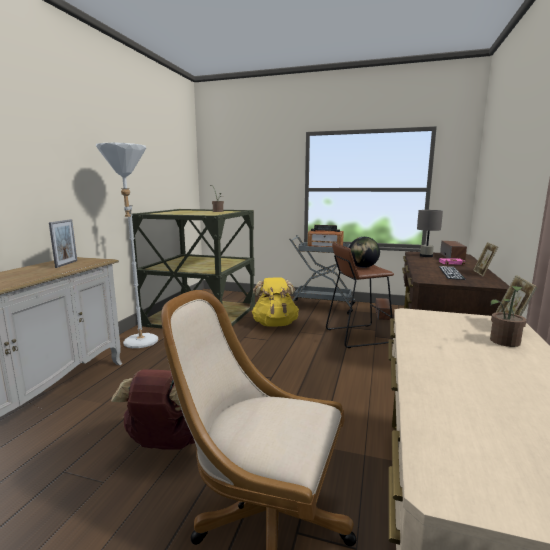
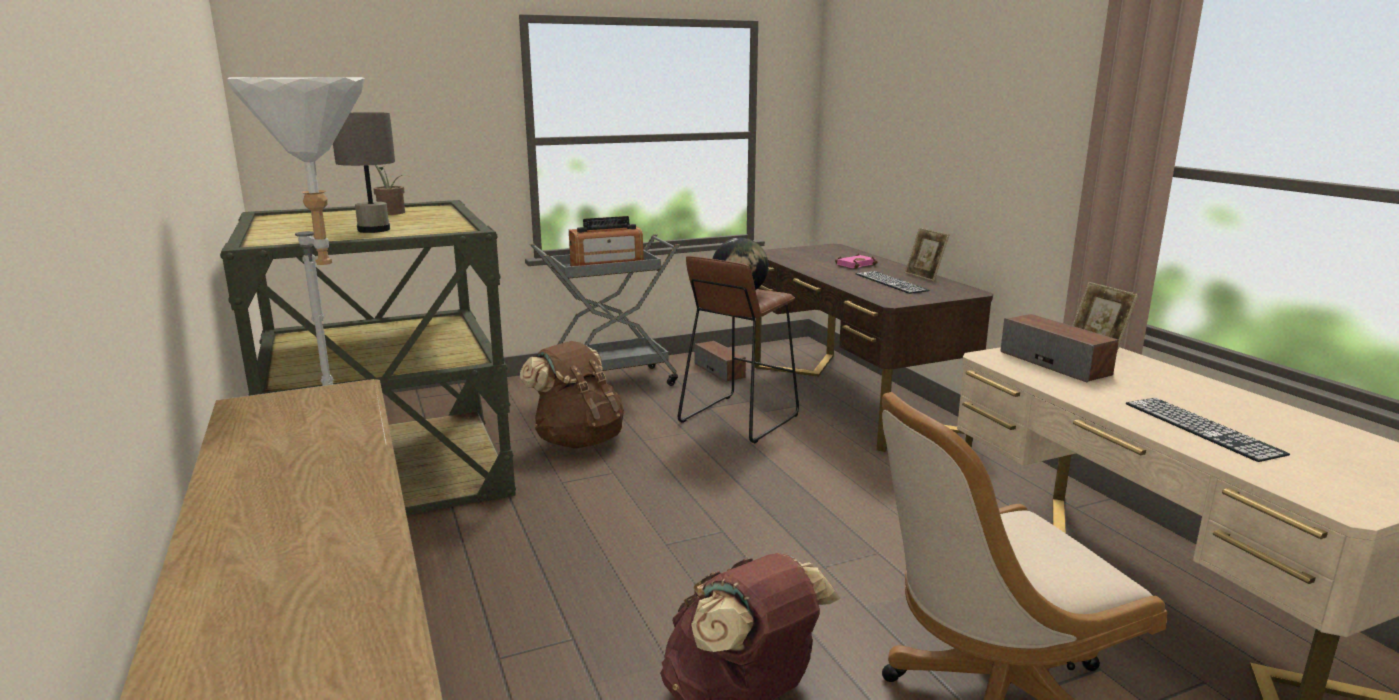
camera: 40 degrees left, 5 degrees up
(66, 264) = (302, 420): picture frame -> none
(275, 324) = (578, 440): yellow backpack -> brown backpack
(425, 256) = (796, 256): grey table lamp -> grey table lamp (373, 230)
(452, 256) = (829, 251): speaker -> speaker (1055, 363)
(461, 388) = (1201, 428): none -> keyboard
(503, 342) = (1129, 368): potted plant -> none

